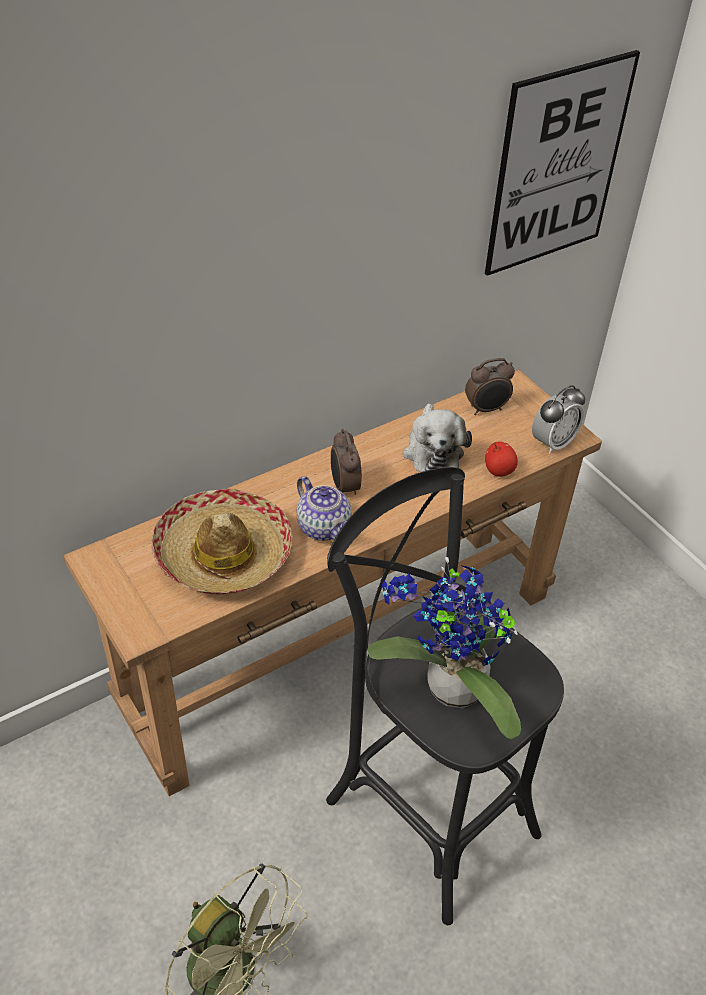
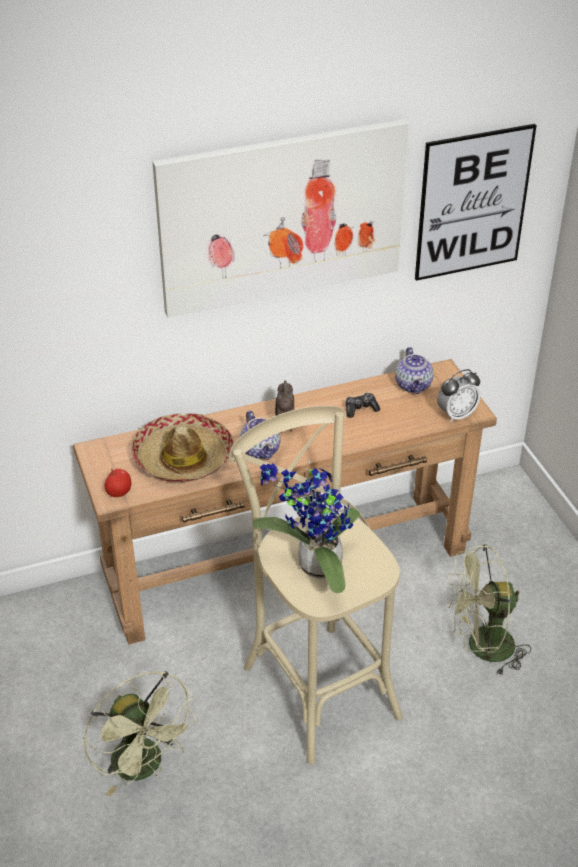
camera: 15 degrees right, 5 degrees down
(331, 205) = (282, 217): none -> picture
(425, 808) = (317, 685): black stool -> beige stool
(433, 451) = (360, 409): plush toy -> game controller
(486, 409) = (413, 385): alarm clock -> teapot
(498, 471) = (406, 429): apple -> apple (119, 492)
(603, 720) = (481, 648): none -> green fan

